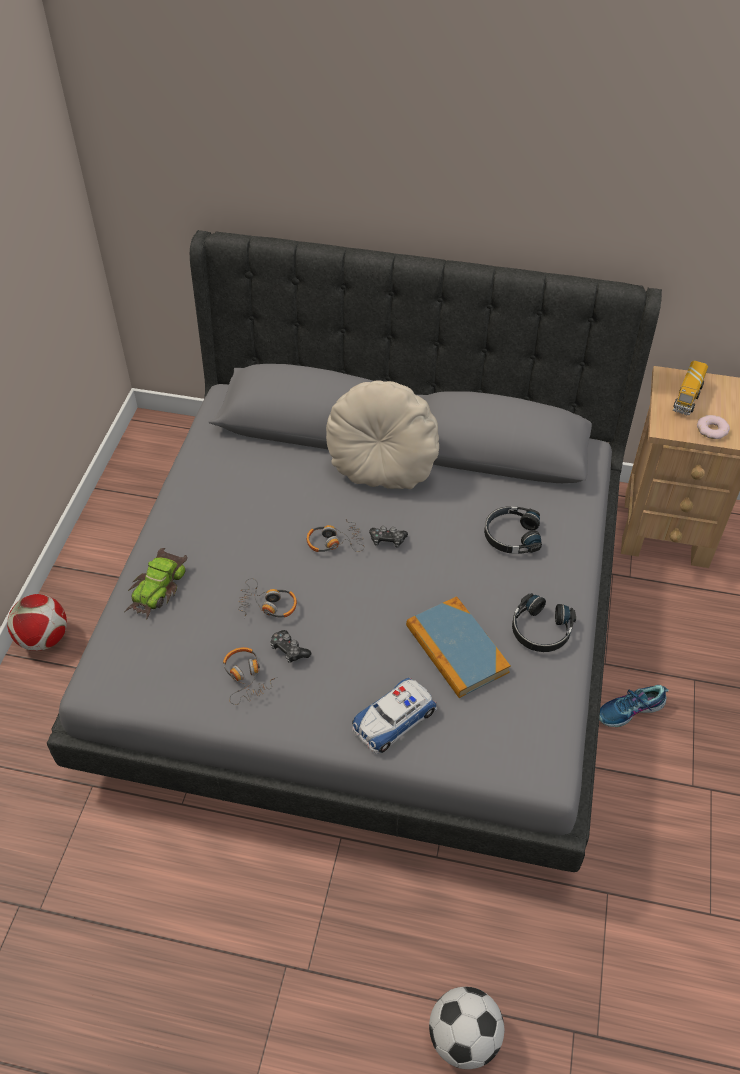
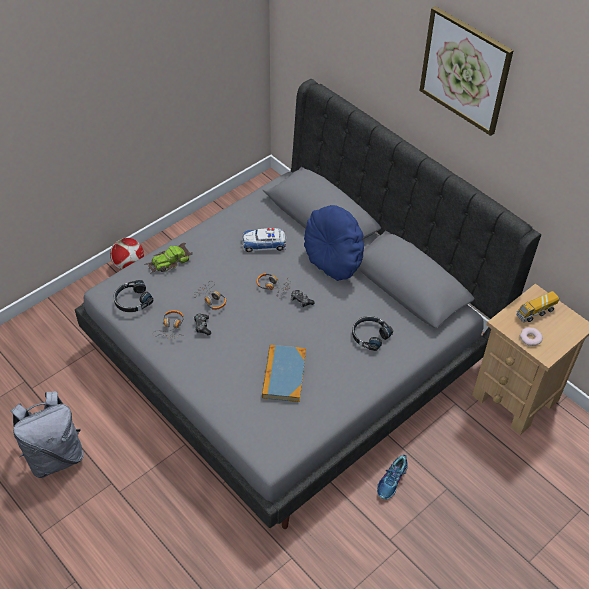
camera: 35 degrees right, 0 degrees up
(166, 986) = (55, 456): none -> grey backpack
(382, 473) = (332, 264): beige pillow -> blue pillow
(393, 719) = (221, 388): toy car -> toy car (264, 243)
(463, 1038) = (161, 569): football -> none
(489, 97) = (465, 70): none -> picture
(540, 630) = (336, 391): black headphones -> black headphones (132, 301)
(630, 711) = (392, 481): shoe -> shoe turned 75 degrees counterclockwise

